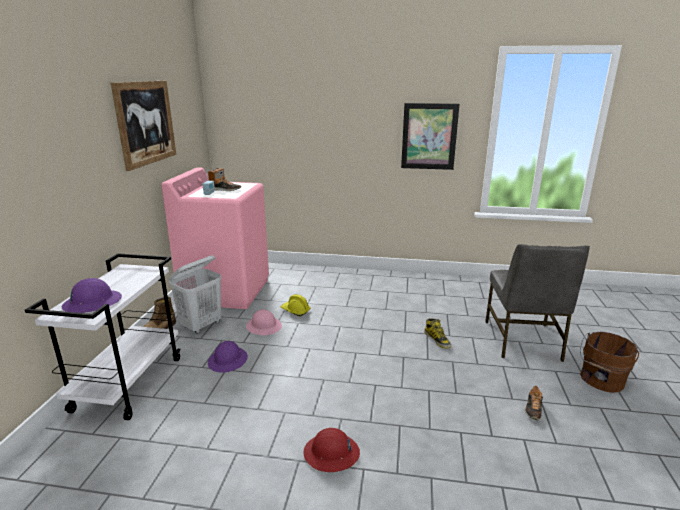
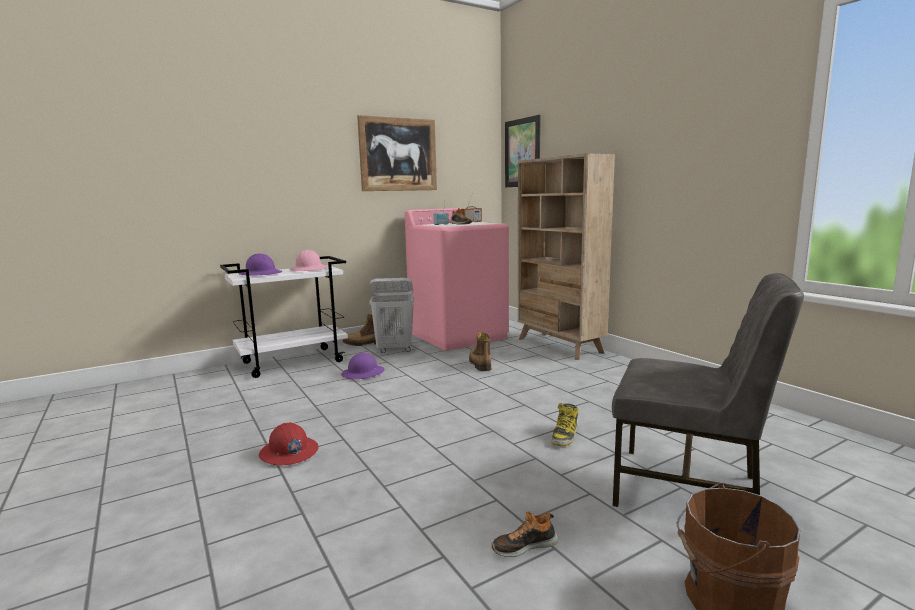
camera: 50 degrees right, 10 degrees down
(264, 326) = (431, 364): pink hard hat -> pink hard hat (309, 269)
(295, 310) = (479, 364): yellow hard hat -> boot
(314, 273) = (559, 346): none -> beige bookcase
(429, 136) = (711, 164): picture -> picture (522, 153)
(523, 341) = (689, 490): grey chair -> grey chair turned 120 degrees counterclockwise

